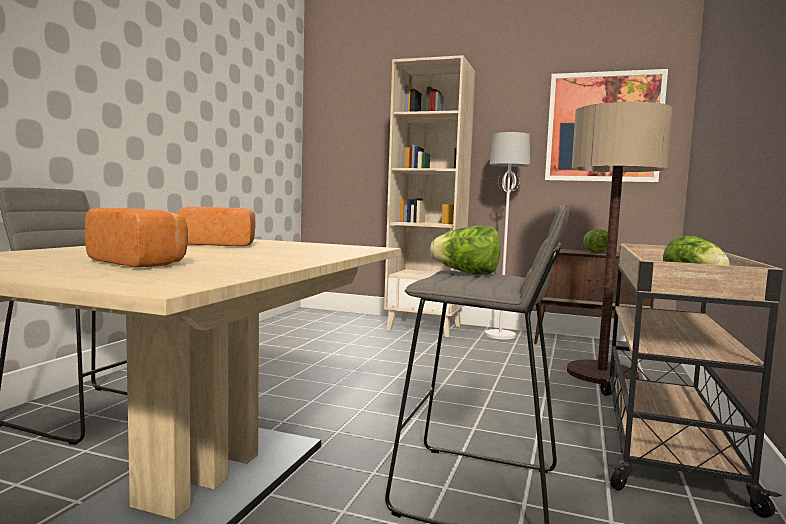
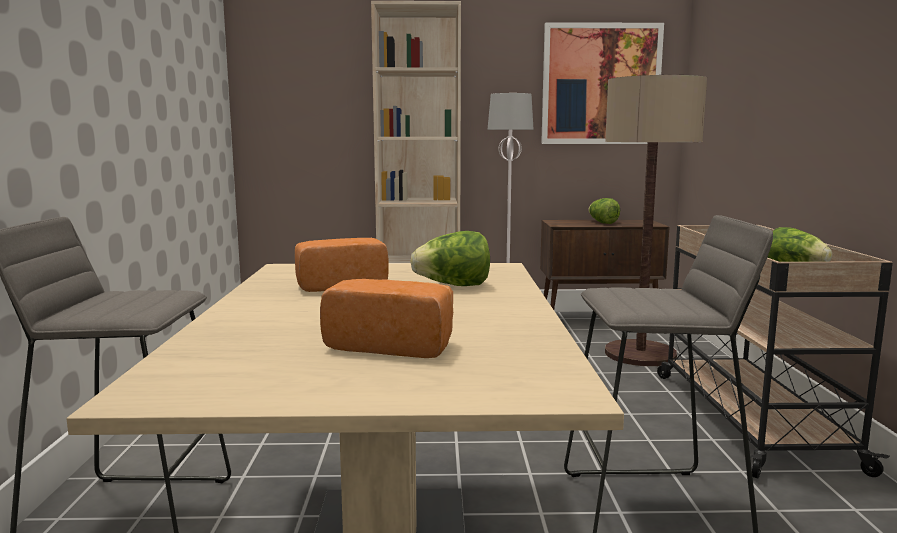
camera: 20 degrees left, 5 degrees up
(467, 273) = (631, 293): lettuce -> lettuce (453, 286)

